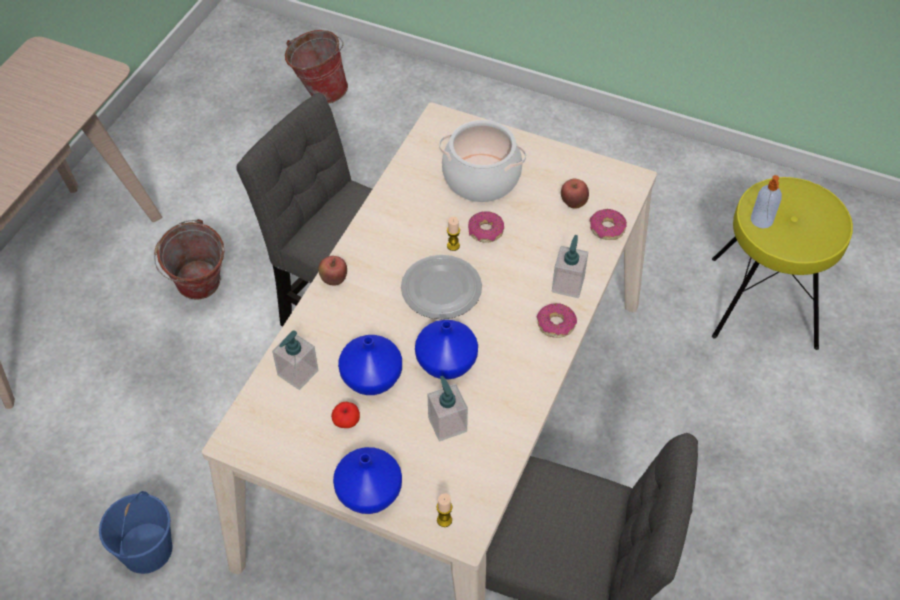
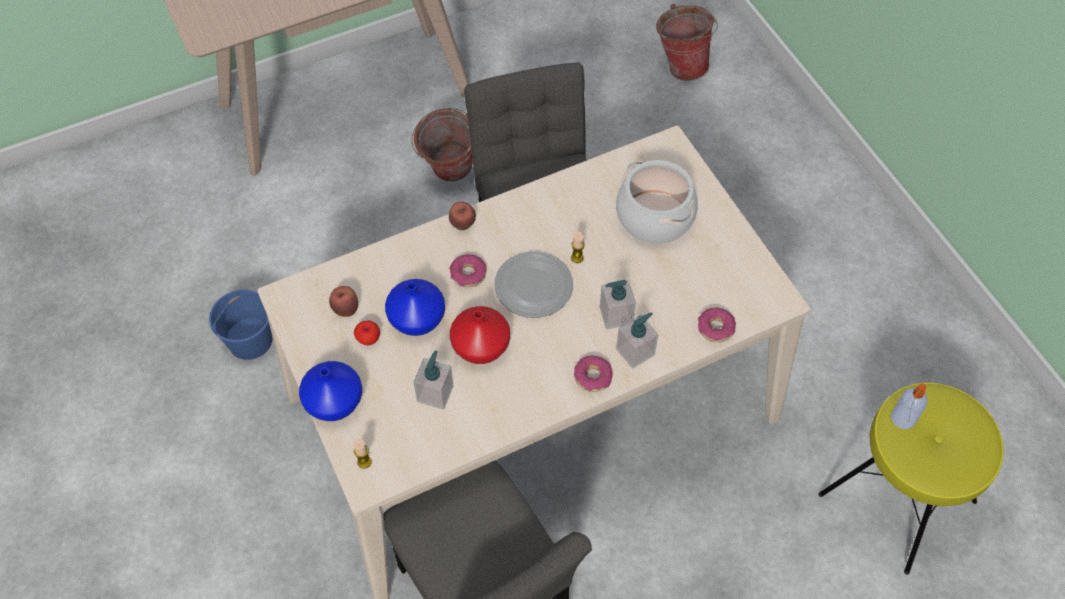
camera: 40 degrees right, 5 degrees up
(297, 373) = (370, 278): soap dispenser -> soap dispenser (615, 315)
(446, 364) = (479, 347): blue vase -> red vase
(485, 231) = (613, 263): donut -> donut (468, 274)
(573, 203) = (709, 288): apple -> apple (346, 309)

